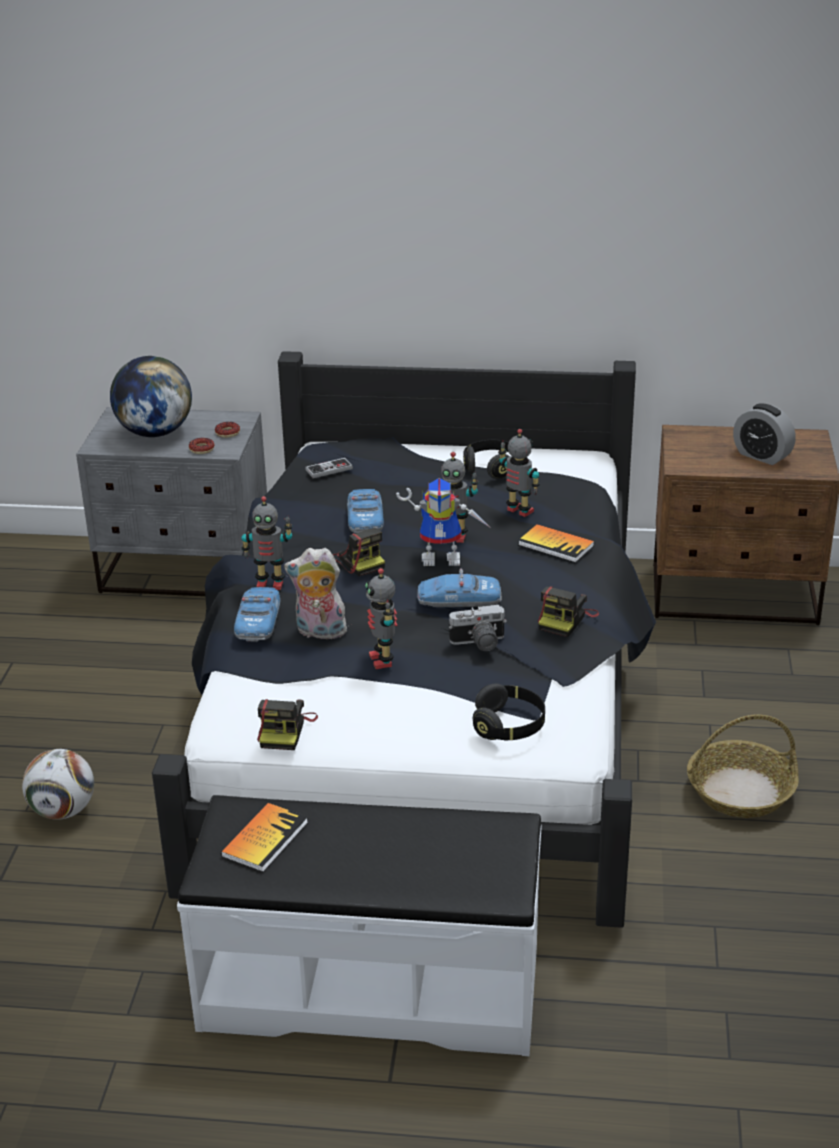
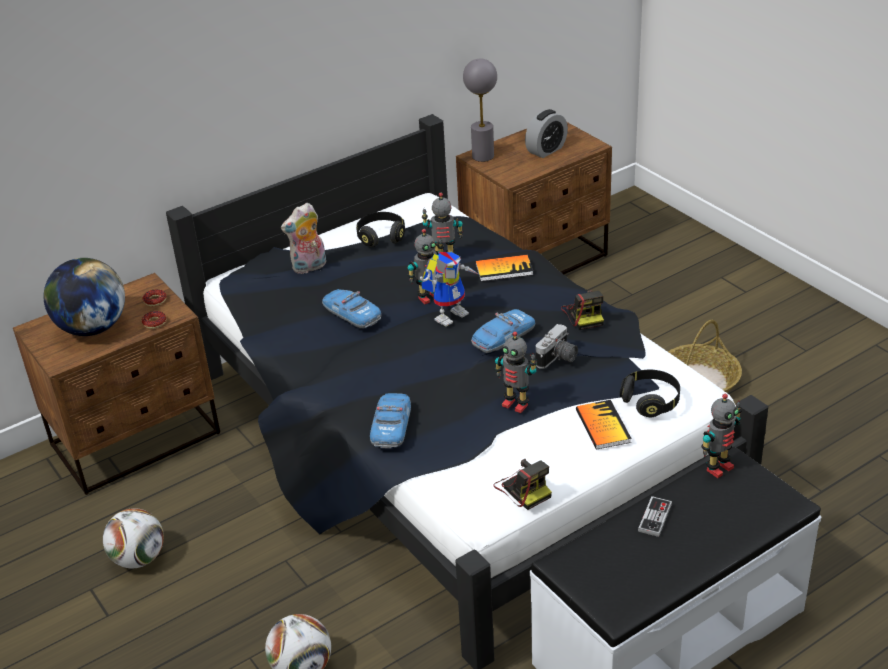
camera: 40 degrees left, 5 degrees up
(70, 660) = (139, 558): none -> football
(186, 572) = (137, 440): grey nightstand -> brown nightstand
(258, 621) = (391, 426): toy car -> toy car turned 45 degrees clockwise
(265, 839) = (613, 567): book -> book (603, 426)
(270, 584) = (358, 395): toy robot -> toy robot (718, 468)
(319, 632) = (444, 410): plush toy -> plush toy (309, 267)
(329, 469) = (267, 292): game controller -> game controller (655, 517)
(359, 560) = (397, 346): camera -> none
(688, 435) = (483, 156): none -> grey table lamp
(762, 456) = (546, 150): alarm clock -> alarm clock turned 45 degrees counterclockwise

